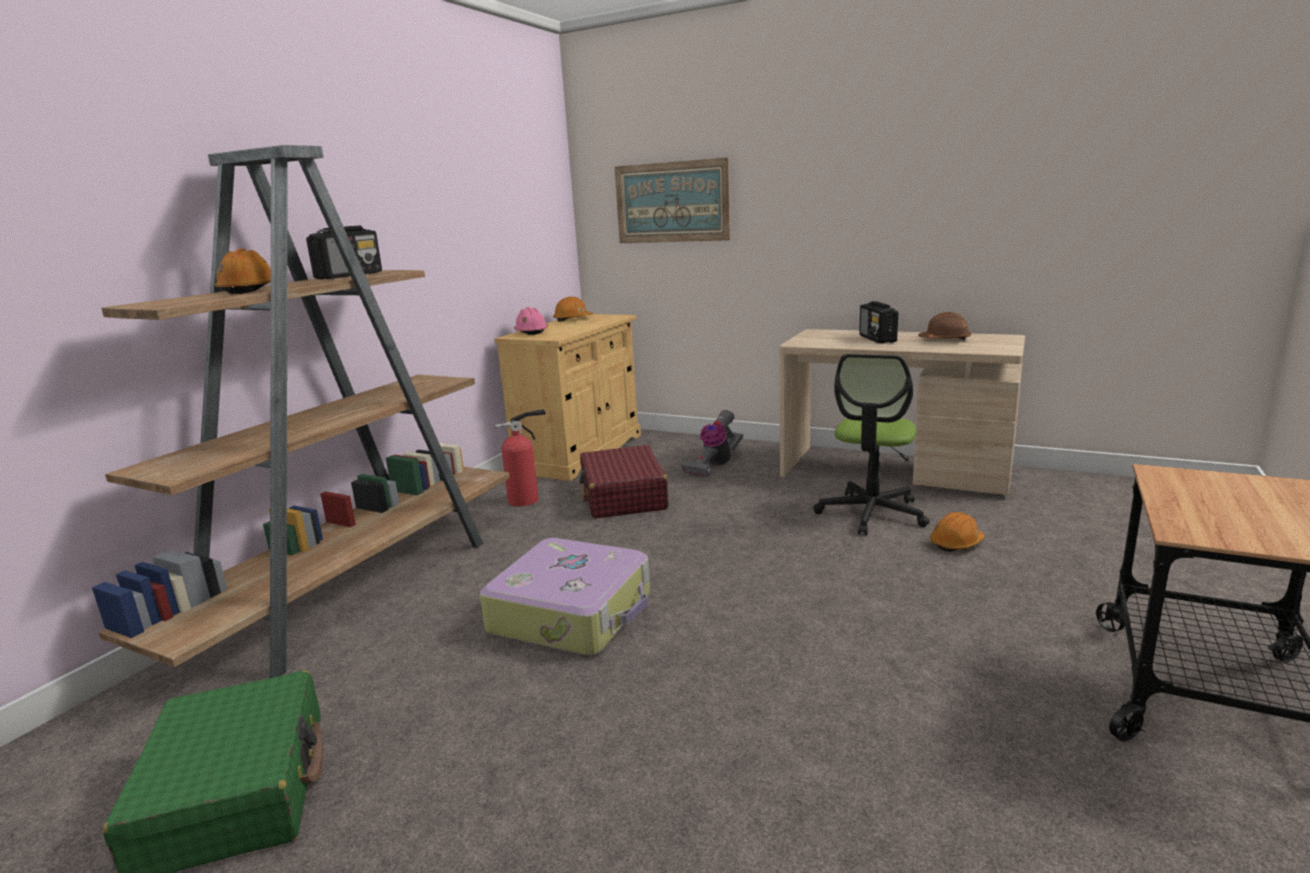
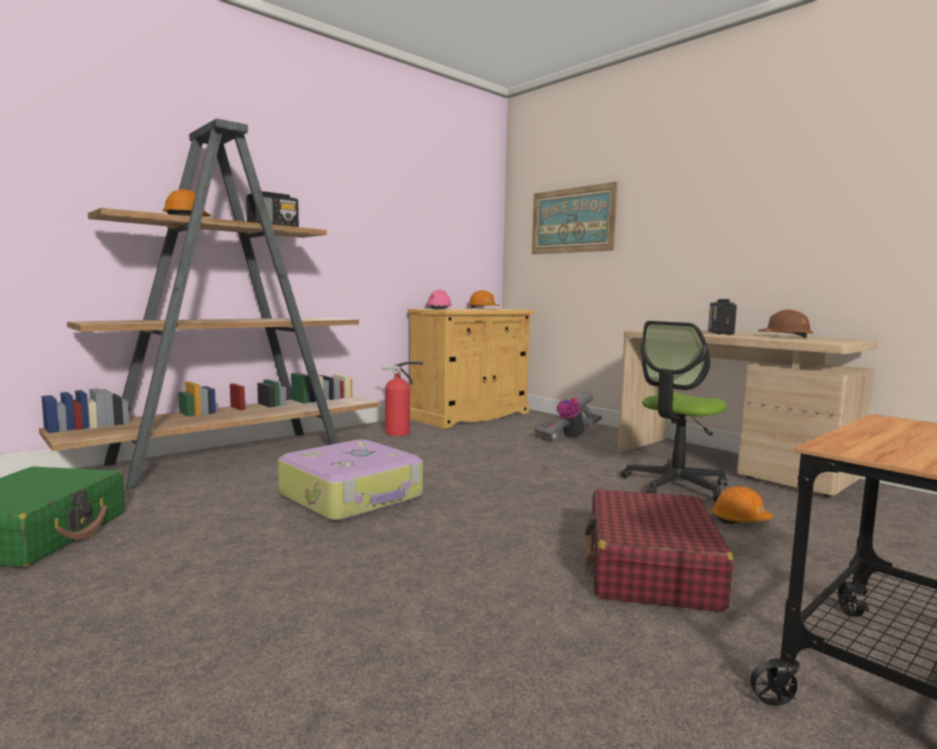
camera: 20 degrees right, 10 degrees down
(623, 496) = (472, 442): red suitcase -> red suitcase (650, 569)

